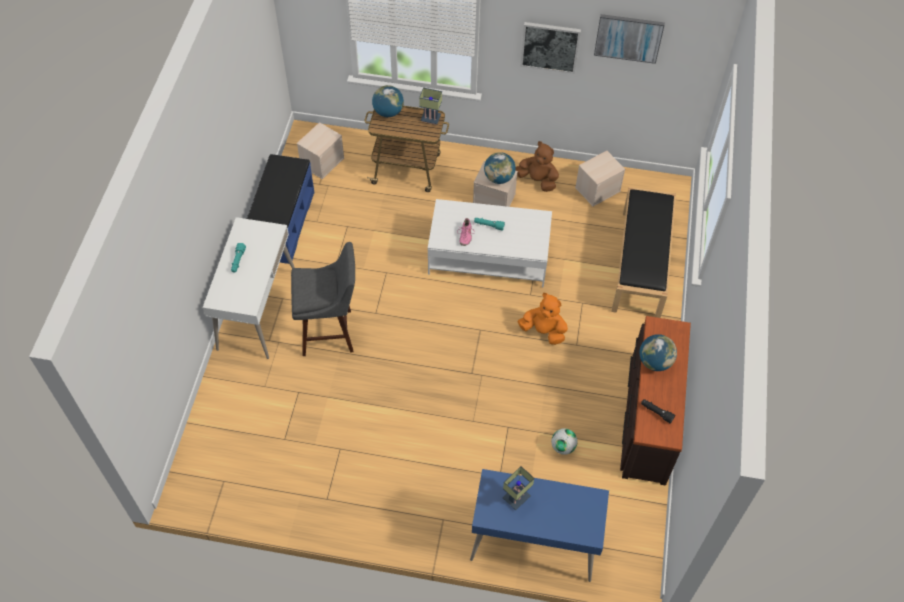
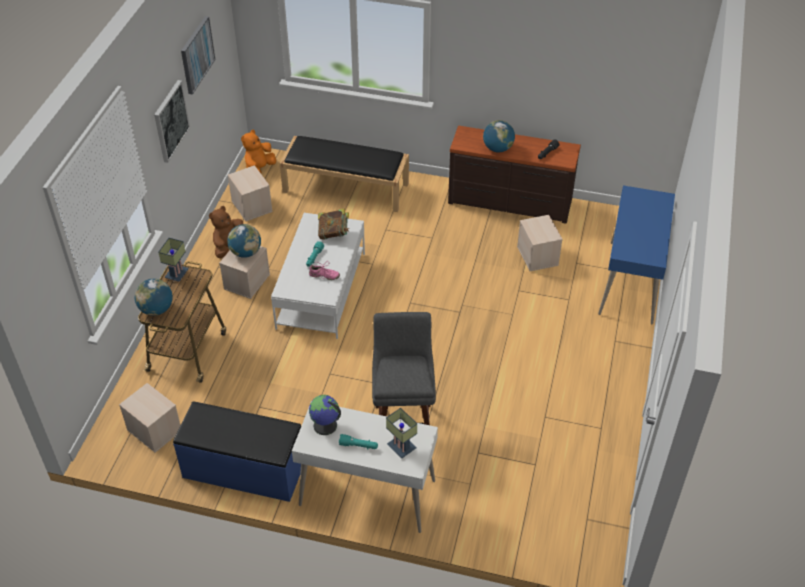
camera: 85 degrees left, 10 degrees down
(259, 236) = (325, 426): none -> globe
(516, 499) = (637, 239): table lamp -> table lamp (403, 447)
(524, 238) = (334, 233): none -> book
(543, 331) = (415, 258): orange plush toy -> orange plush toy (259, 169)
(563, 447) = (538, 256): football -> beige storage box

